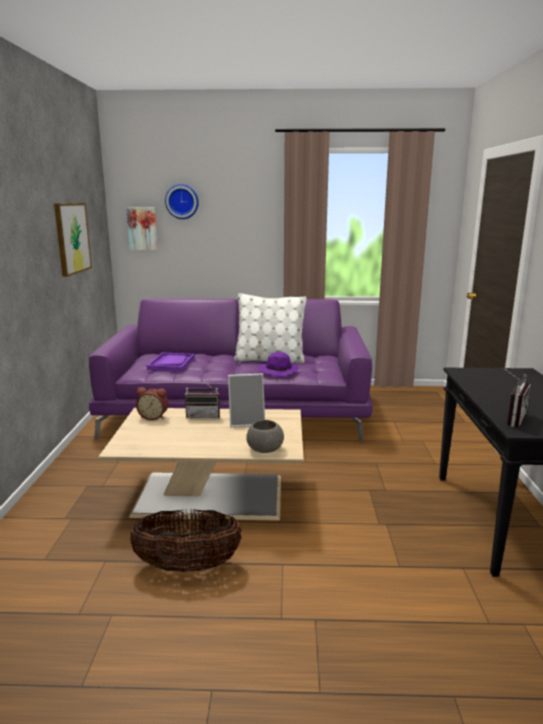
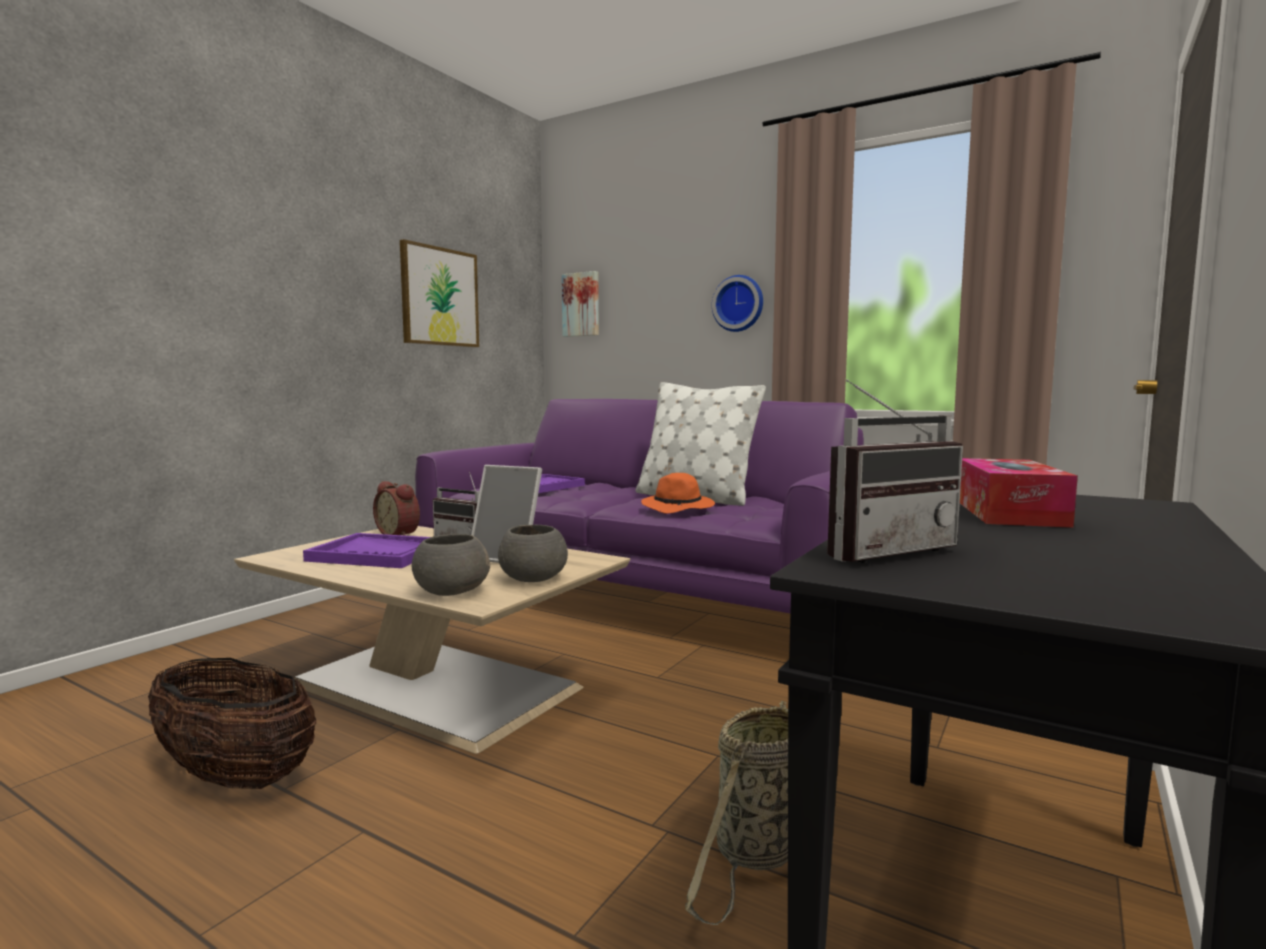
camera: 30 degrees right, 10 degrees down
(175, 434) = (378, 554): none -> purple tray
(182, 201) = (633, 260): wall clock -> wall clock (739, 304)
(279, 371) = (679, 508): purple hat -> orange hat
(284, 433) = (532, 579): none -> grey bowl
(421, 521) = (755, 855): none -> basket
(502, 386) = (1008, 512): none -> tissue box

